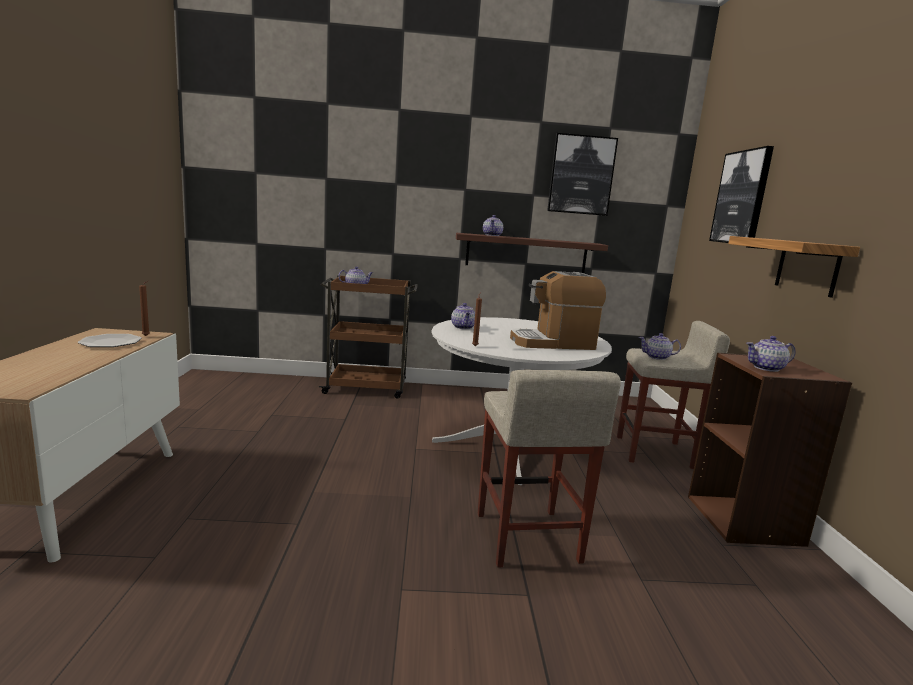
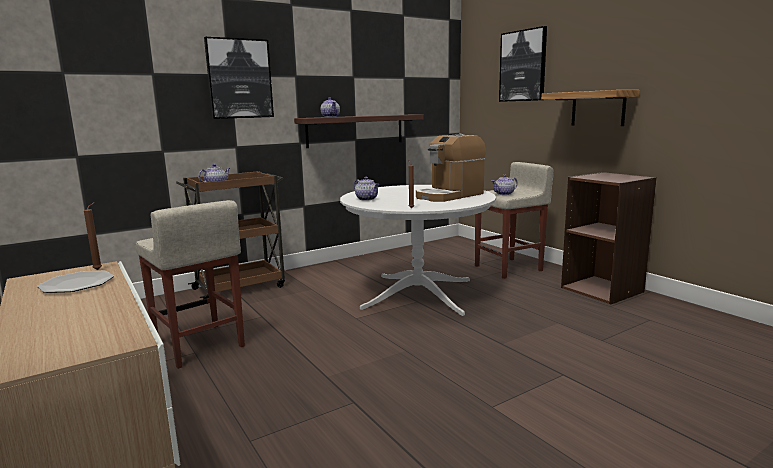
camera: 30 degrees left, 0 degrees up
(527, 538) = (515, 344): beige stool -> beige stool (199, 345)
(581, 175) = (388, 56): picture -> picture (239, 79)
(767, 368) = (610, 179): teapot -> none

